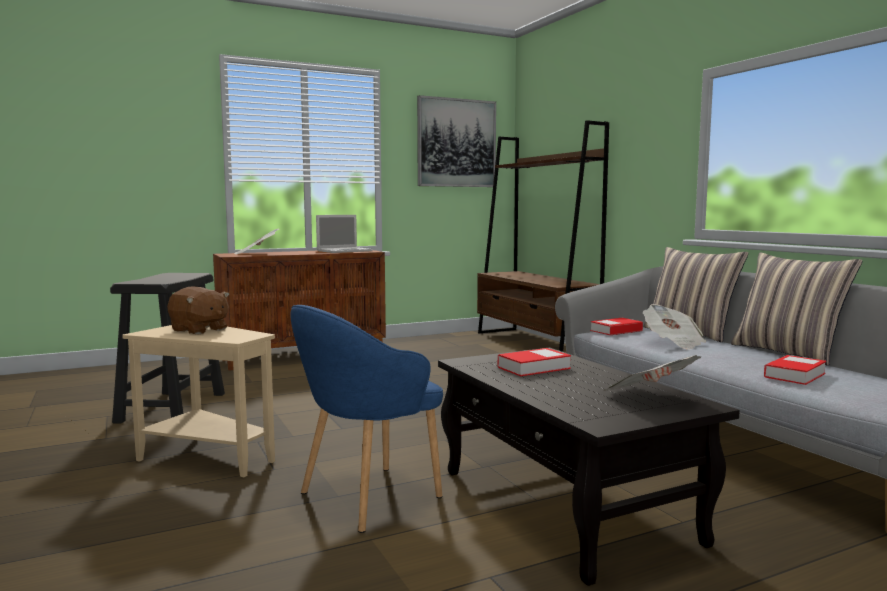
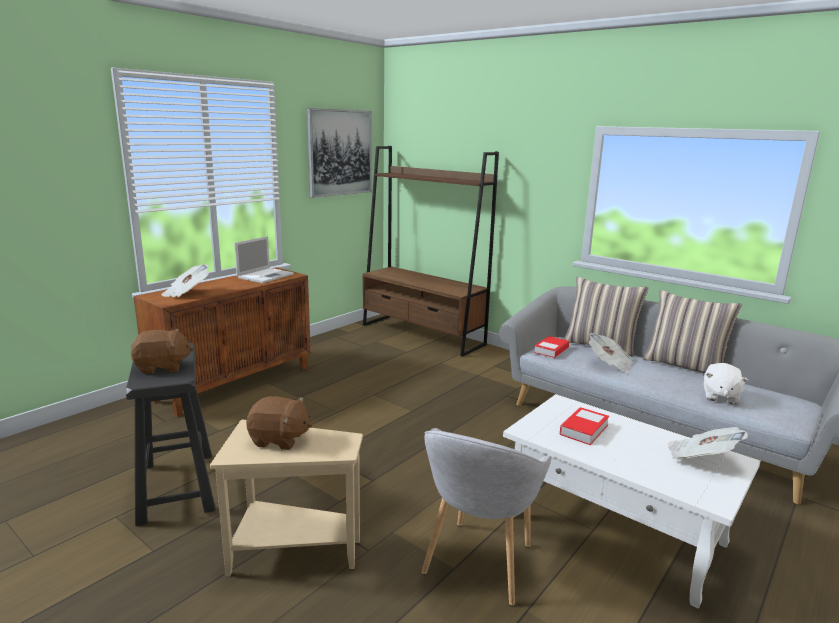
camera: 25 degrees left, 10 degrees up
(160, 279) = (162, 367): none -> brown plush toy
(367, 498) = (478, 563): blue armchair -> grey armchair
(566, 506) = (616, 530): black coffee table -> white coffee table
(794, 375) = (720, 396): book -> white plush toy

